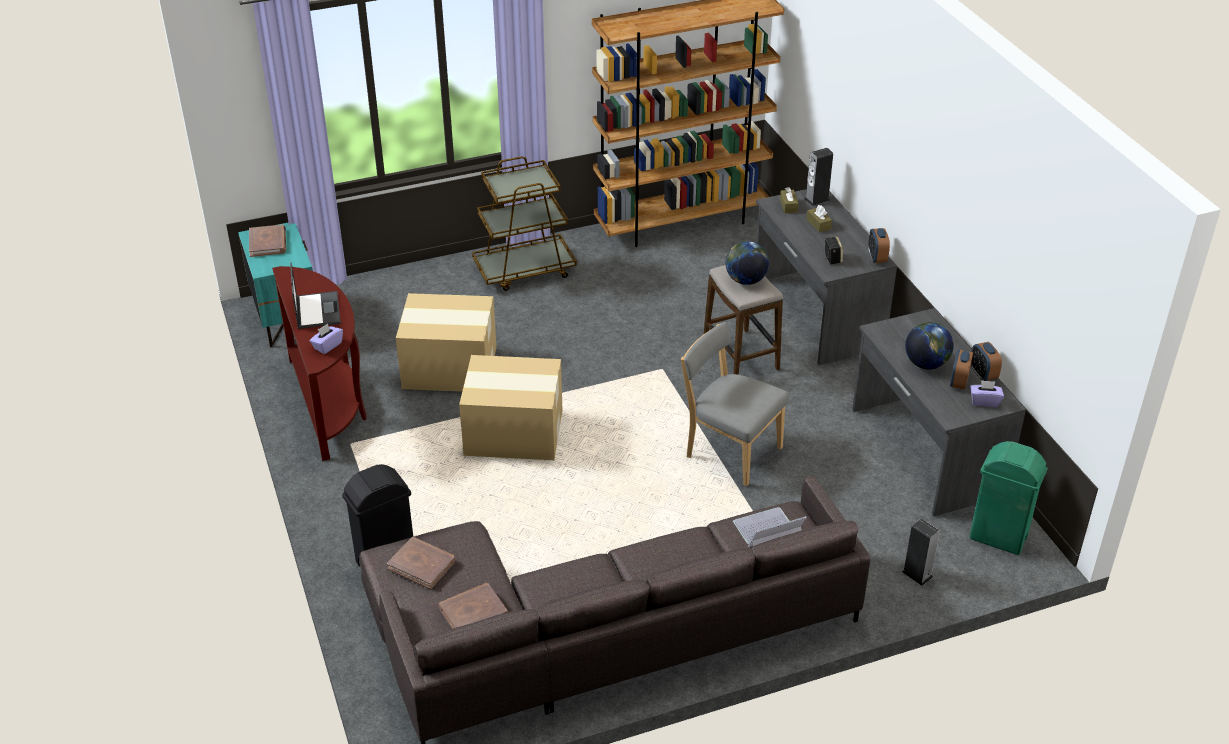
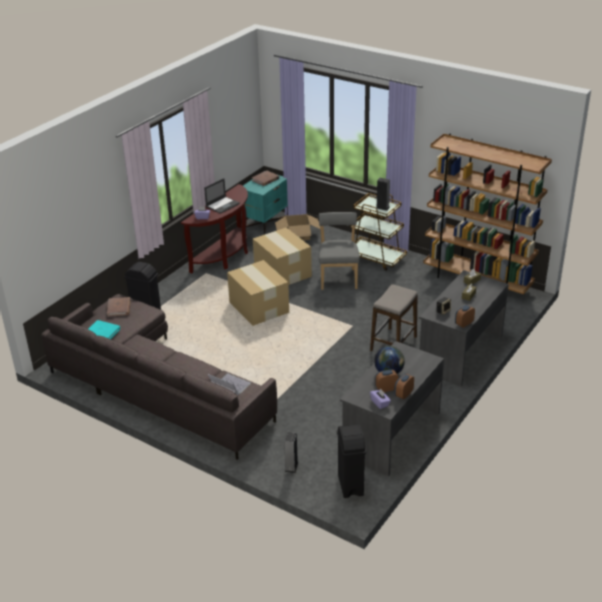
camera: 55 degrees right, 5 degrees down
(370, 306) = (298, 235): none -> cardboard box
(473, 612) = (103, 332): brown book -> turquoise book
(730, 451) = (317, 371): grey chair -> grey chair (338, 278)
(746, 280) = (396, 297): globe -> none
(817, 199) = (491, 286): speaker -> speaker (382, 207)
(998, 538) = (350, 486): green trash can -> black trash can

